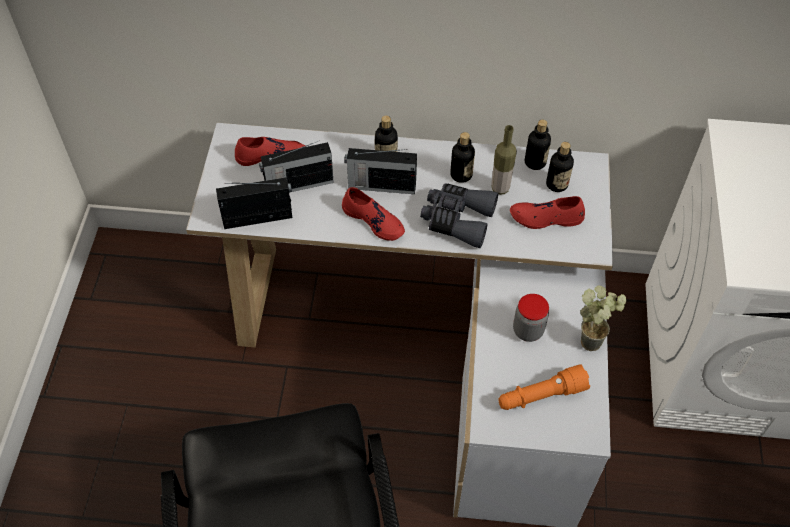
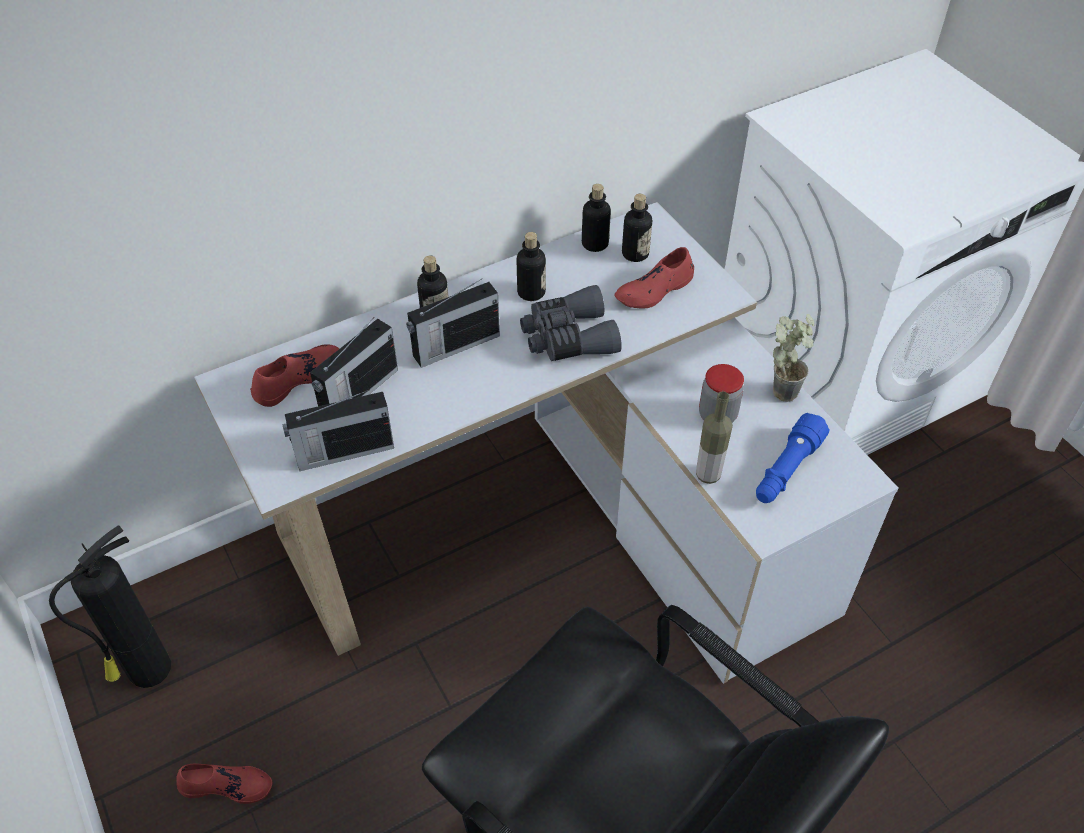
camera: 35 degrees left, 5 degrees down
(132, 288) = (147, 671): none -> fire extinguisher
(259, 218) = (343, 452): radio -> radio turned 150 degrees counterclockwise
(374, 220) = (480, 385): red shoe -> red shoe (227, 785)
(500, 188) = (583, 285): bottle -> bottle (708, 475)
(541, 396) = (786, 470): orange flashlight -> blue flashlight

